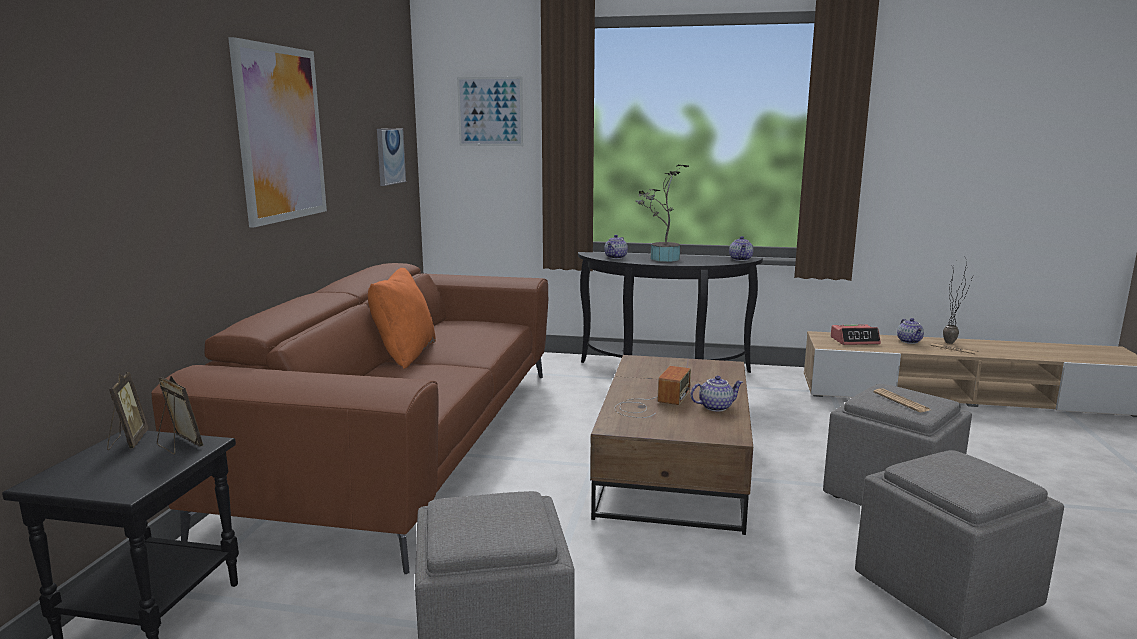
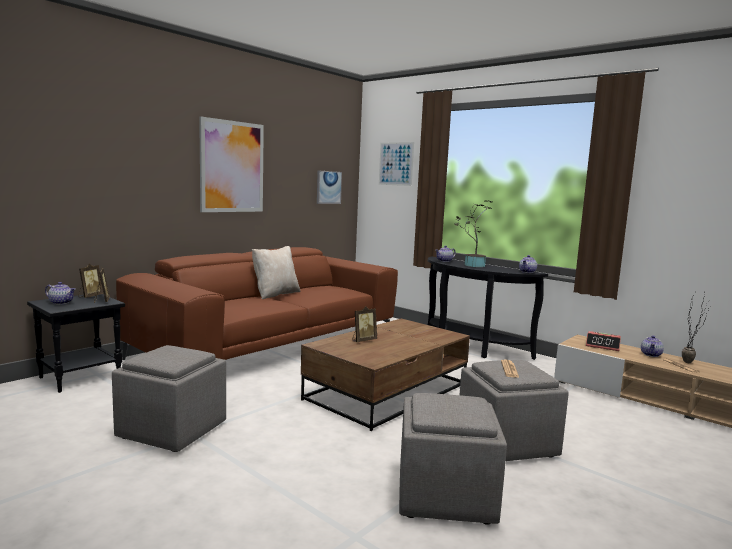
camera: 30 degrees right, 5 degrees down
(404, 355) = (275, 294): orange pillow -> beige pillow
(651, 403) = (363, 340): radio -> picture frame
(715, 407) = (396, 350): teapot -> teapot (61, 302)

